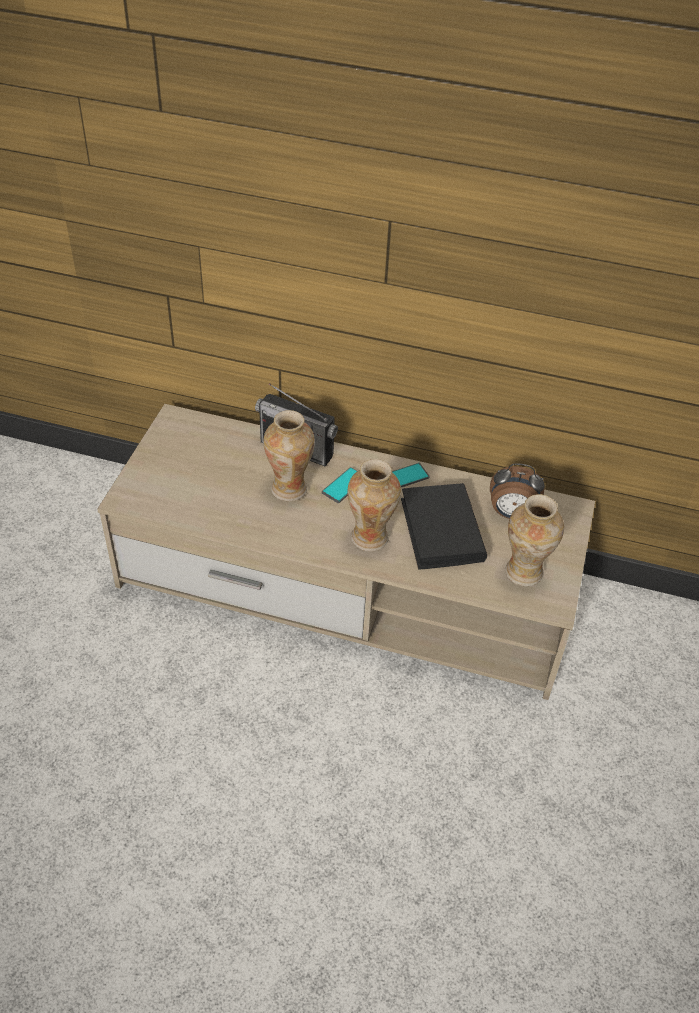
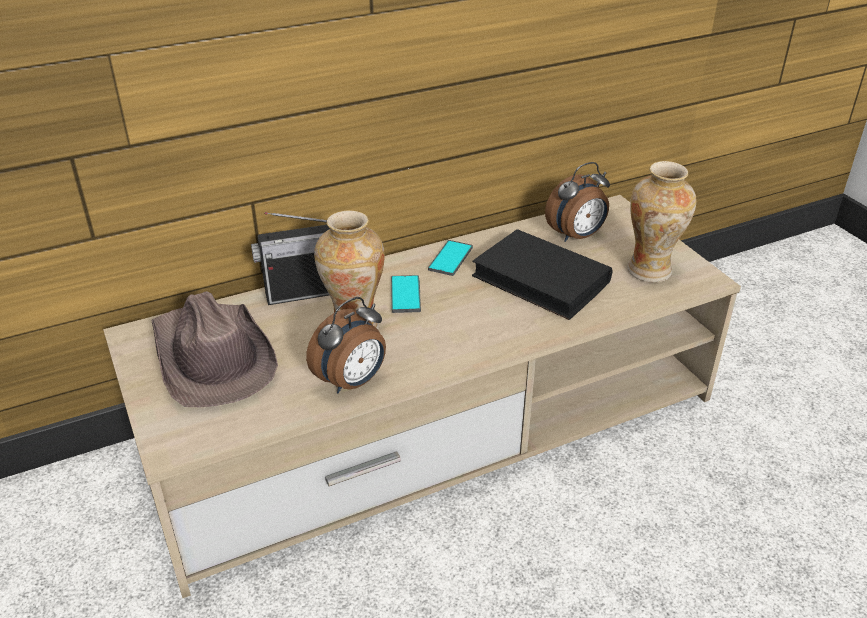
camera: 40 degrees left, 10 degrees down
(196, 457) = (212, 357): none -> brown hat
(247, 523) = (352, 382): none -> alarm clock
(371, 537) = (491, 321): vase -> none

